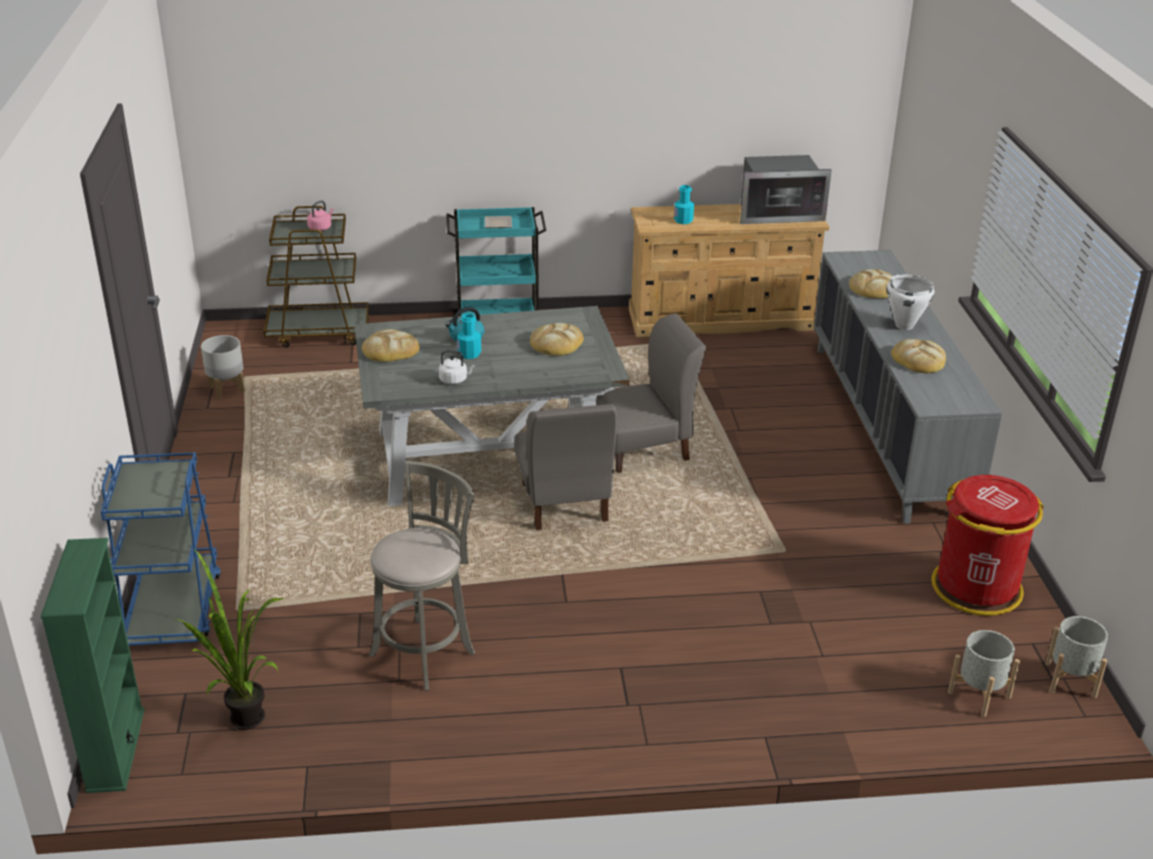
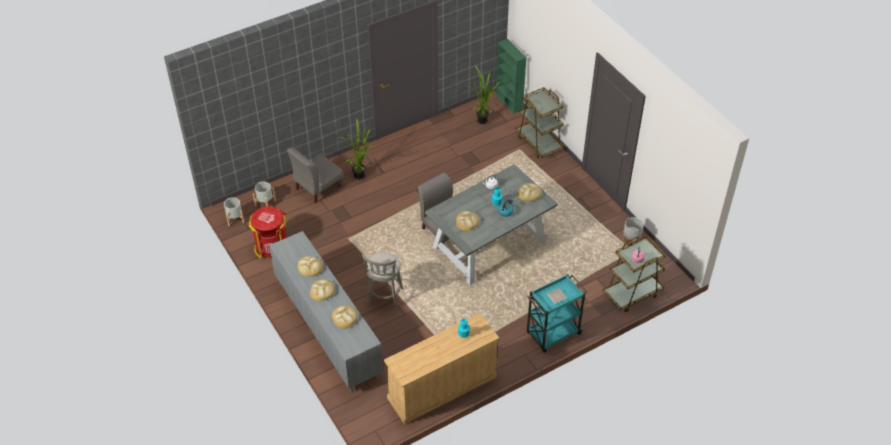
camera: 155 degrees right, 15 degrees up
(174, 609) = (539, 143): blue cart -> brown cart
(426, 651) = (448, 157): grey stool -> grey stool (384, 297)
(641, 449) = (430, 272): grey chair -> grey chair (317, 187)
(686, 684) = (360, 174): none -> potted plant
(778, 213) = (417, 363): microwave -> none
(904, 325) = (322, 291): white cooking pot -> bread

